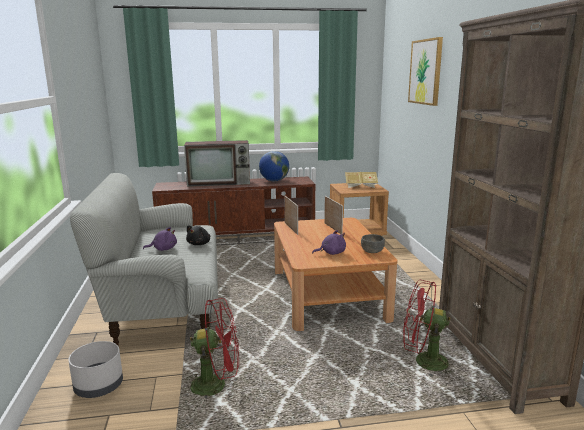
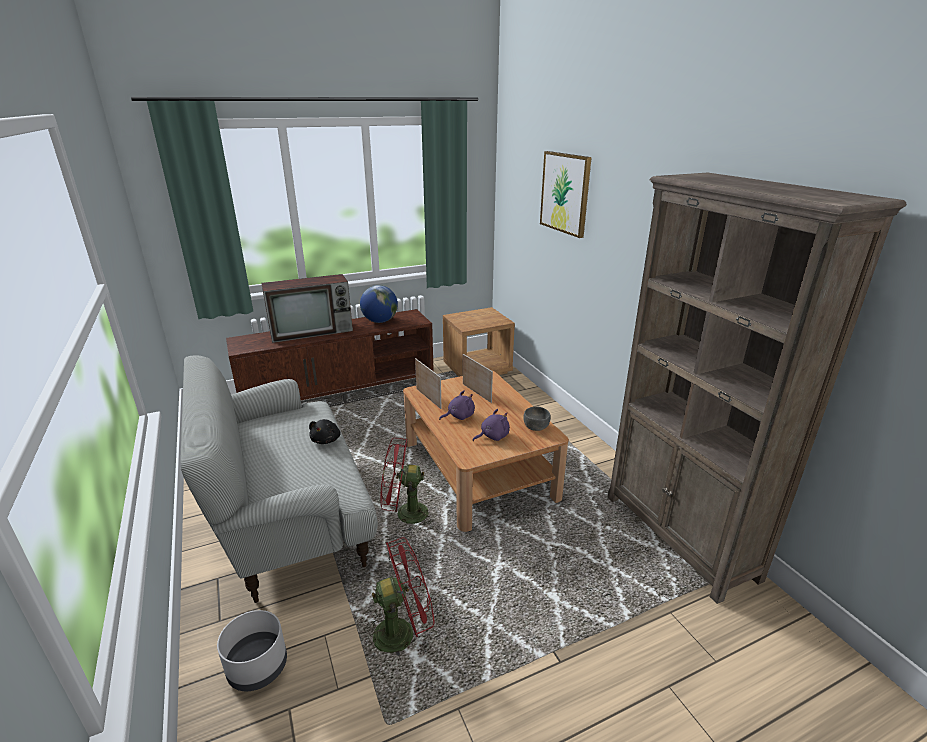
camera: 15 degrees left, 10 degrees up
(163, 249) = (284, 456): purple plush toy -> purple plush toy (459, 416)
(360, 186) = (480, 317): book -> none
(423, 362) = (611, 552): red fan -> red fan (405, 515)

